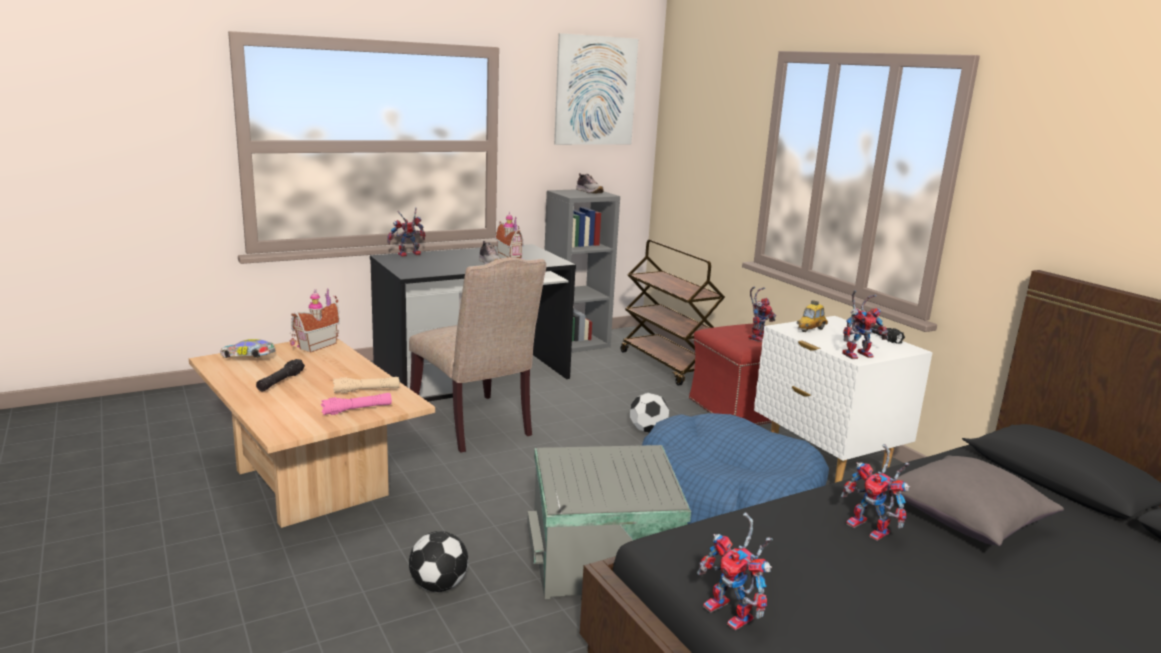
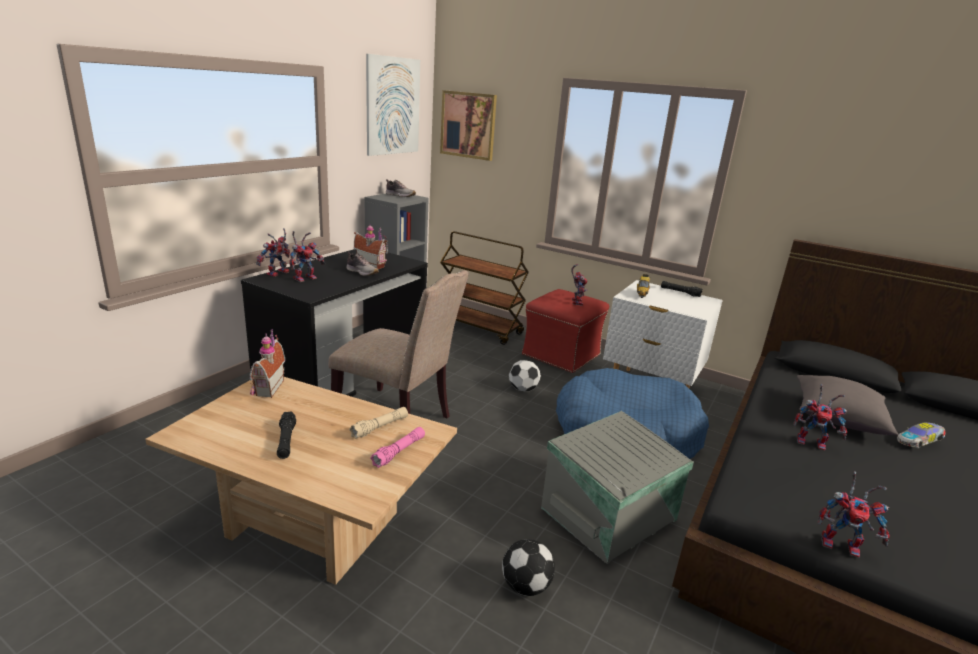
camera: 30 degrees left, 5 degrees up
(249, 359) = (217, 421): toy car -> toy car (918, 442)
(688, 113) = (468, 125): none -> picture
(858, 354) = (693, 310): toy robot -> toy robot (305, 278)

